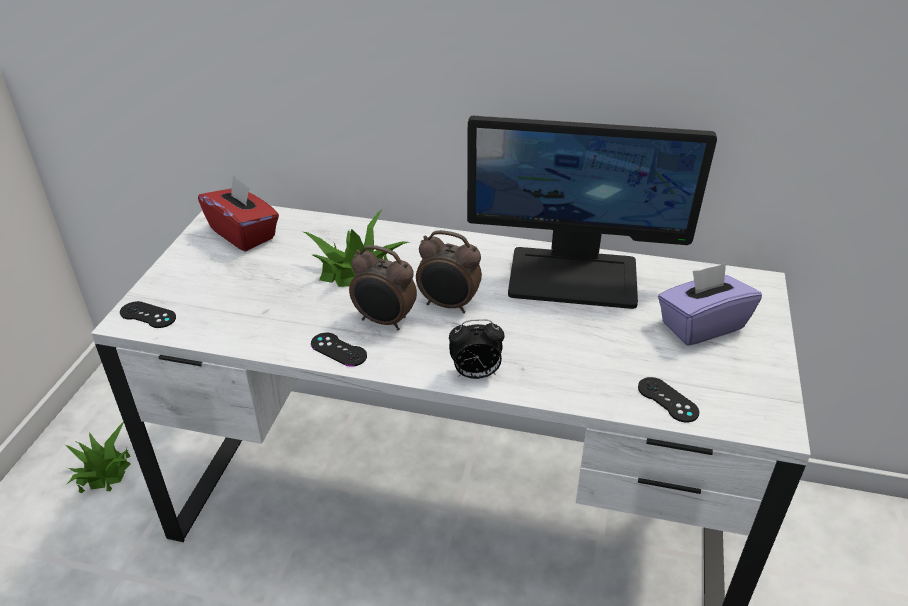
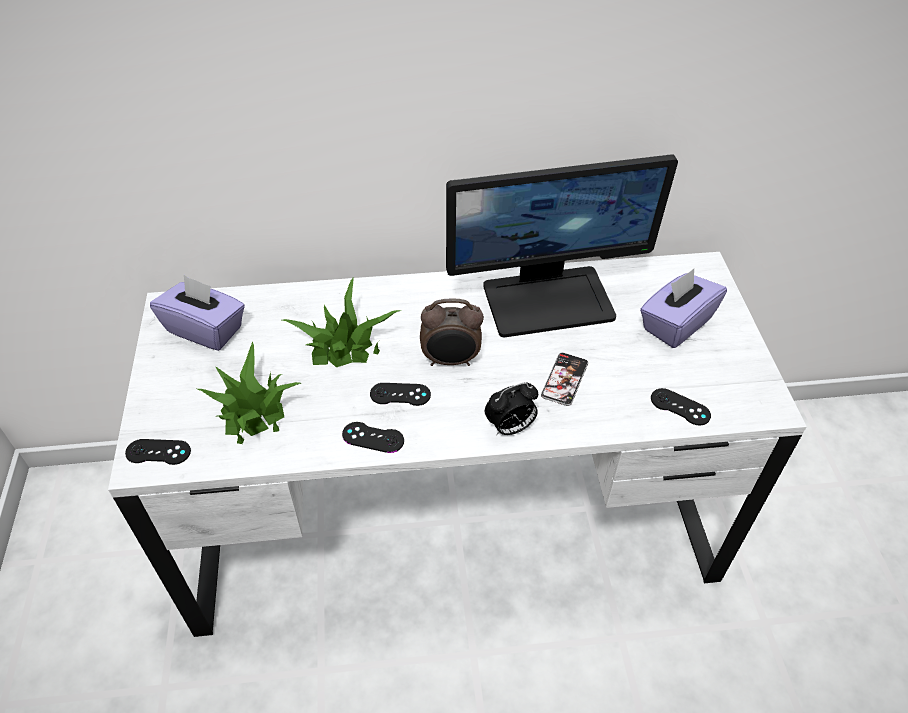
camera: 20 degrees left, 10 degrees up
(103, 471) = (91, 590): potted plant -> potted plant (252, 411)
(244, 234) = (206, 329): red tissue box -> purple tissue box
(384, 321) = (400, 394): alarm clock -> black game controller
(554, 346) = (564, 379): none -> phone

